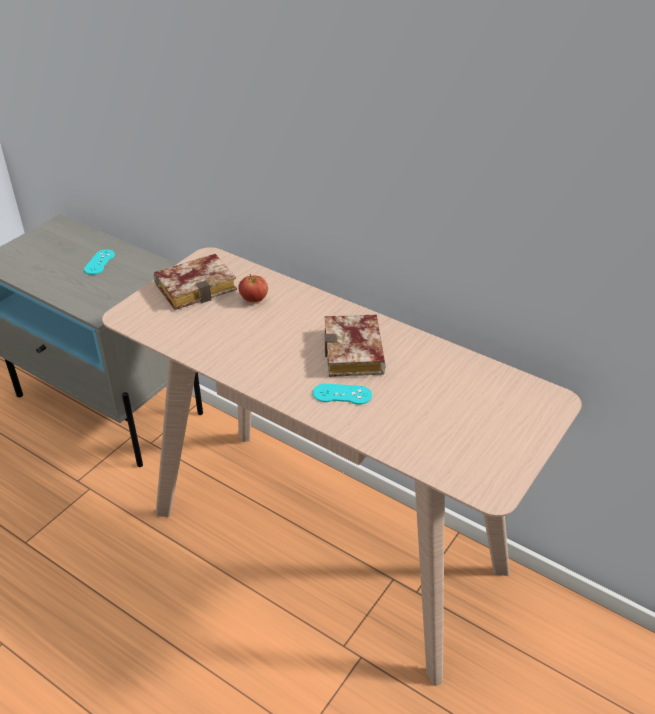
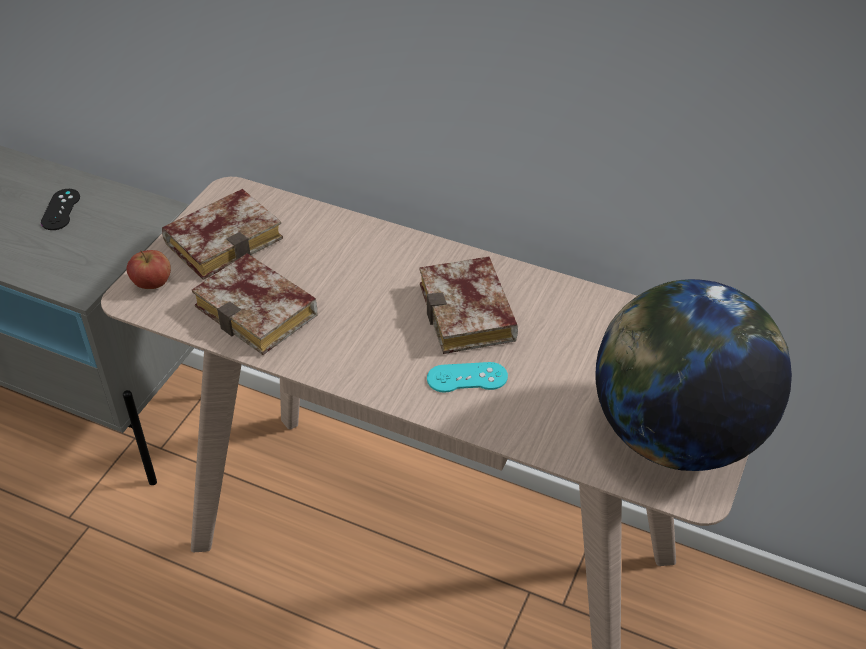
camera: 10 degrees left, 5 degrees up
(99, 262) = (61, 210): turquoise game controller -> black game controller
(209, 335) = (262, 312): none -> book
(254, 299) = (311, 250): apple -> apple (152, 284)
(486, 452) = (676, 436): none -> globe

